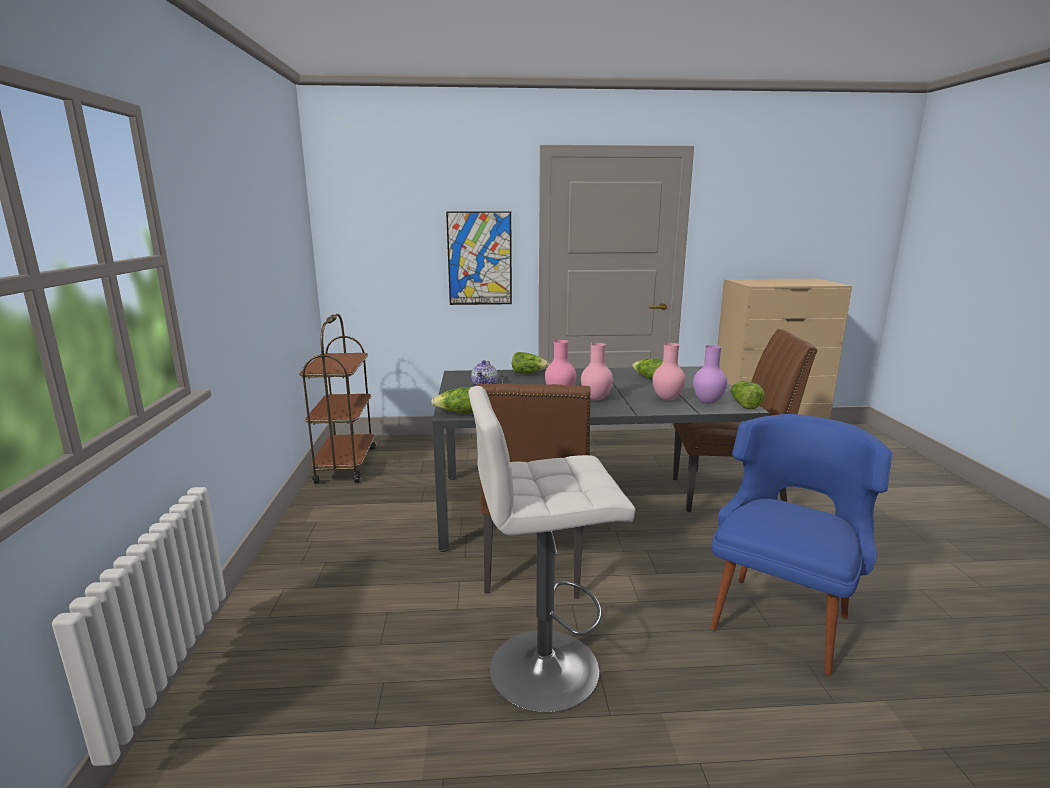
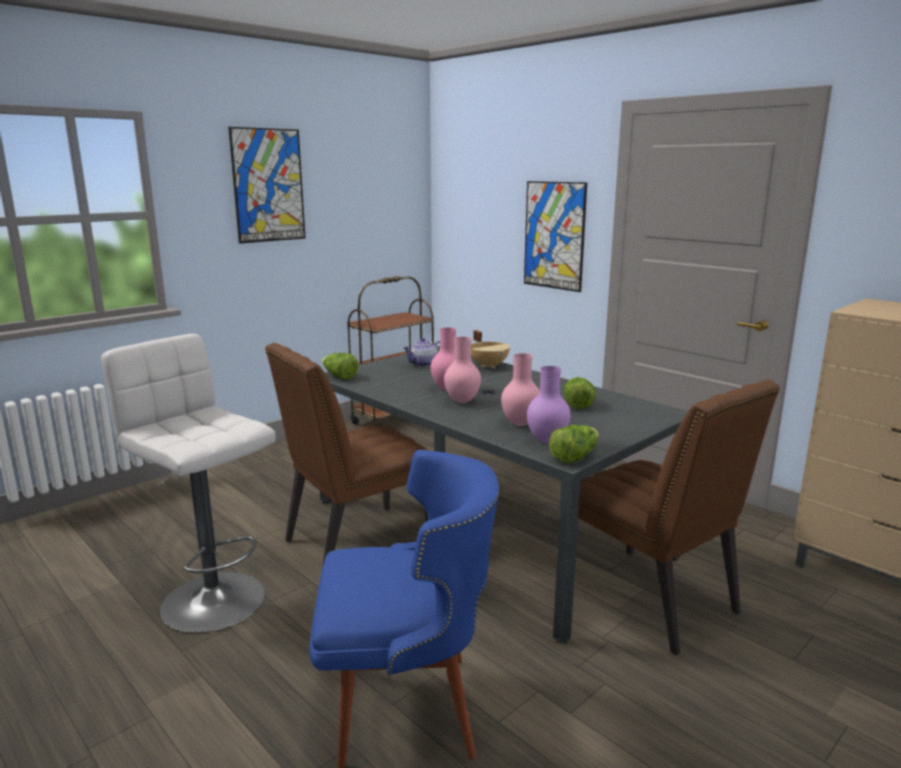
camera: 50 degrees right, 0 degrees up
(234, 218) = (268, 185): none -> picture
(528, 373) = (489, 365): lettuce -> beige cooking pot

